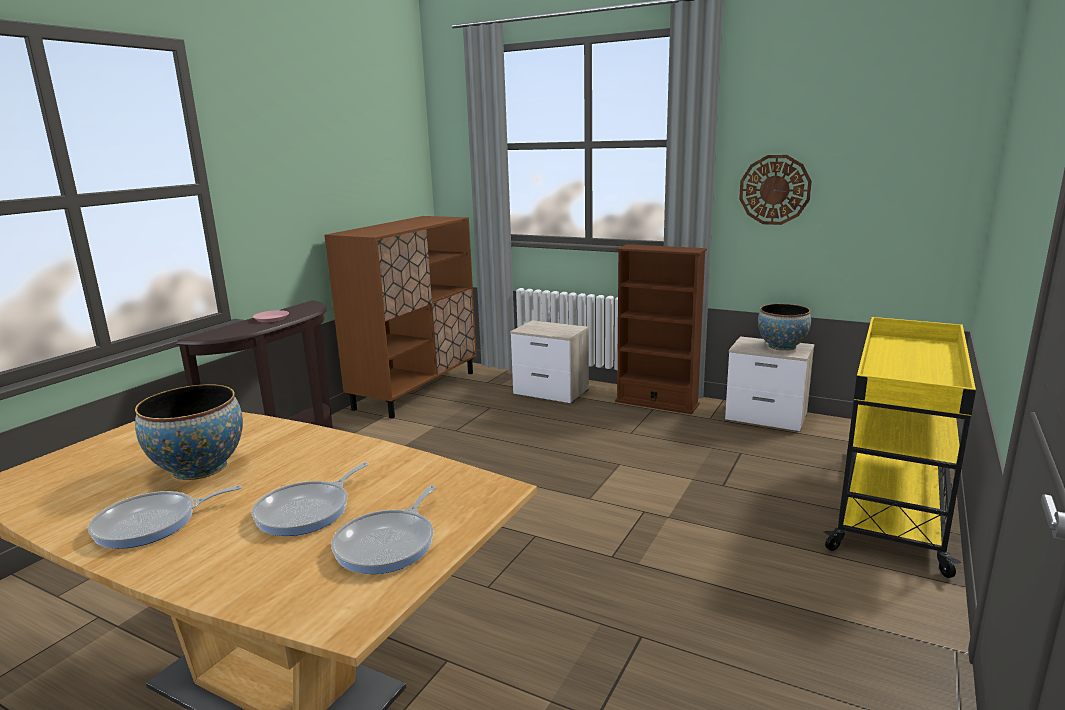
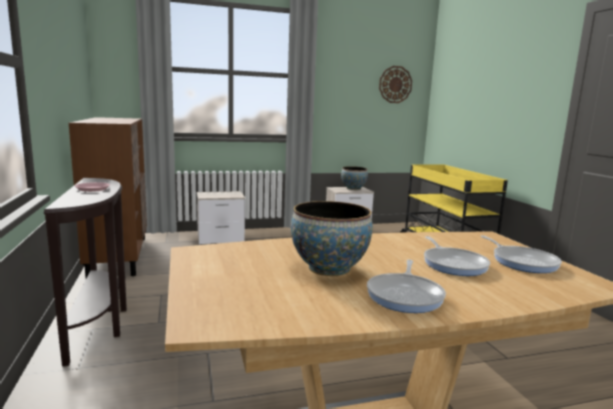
camera: 45 degrees left, 5 degrees down
(657, 403) = (288, 233): brown bookcase -> none
(774, 190) = (341, 105): wall clock -> wall clock (395, 84)

